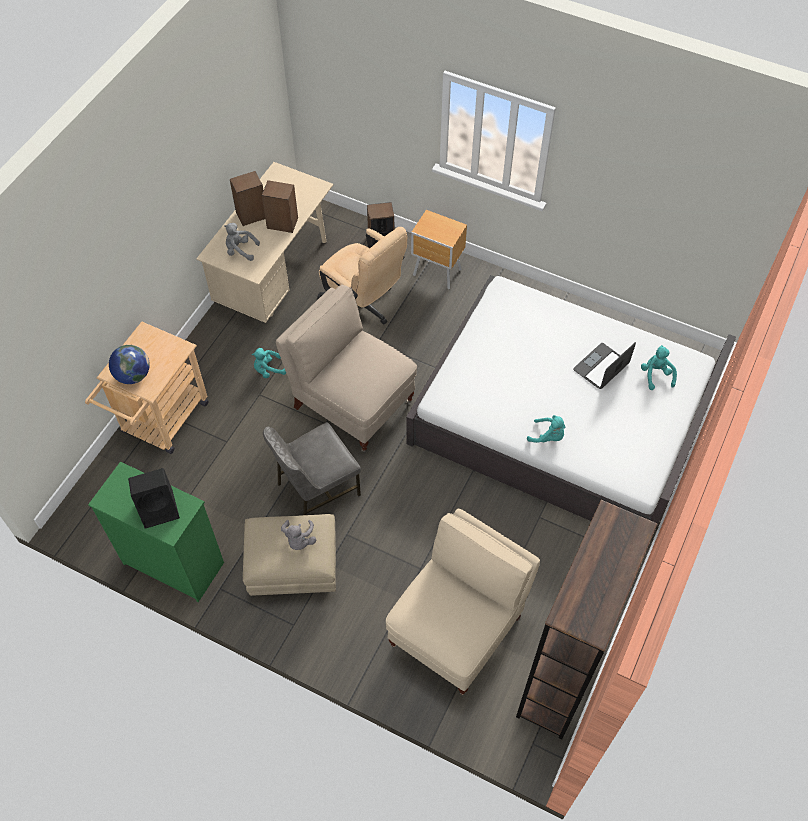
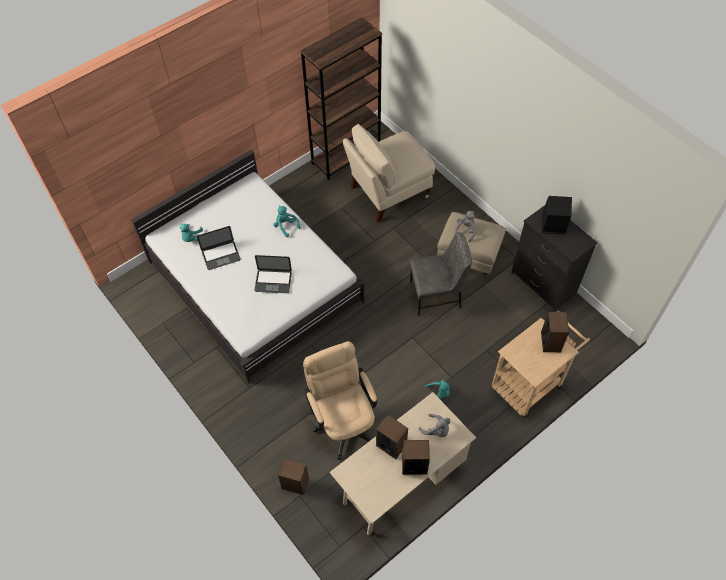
camera: 155 degrees left, 0 degrees up
(133, 375) = (551, 342): globe -> speaker
(173, 562) = (543, 284): green dresser -> black dresser
(352, 403) = (387, 344): beige chair -> none
(438, 273) = (268, 429): brown nightstand -> none
(514, 358) = (273, 281): none -> laptop

